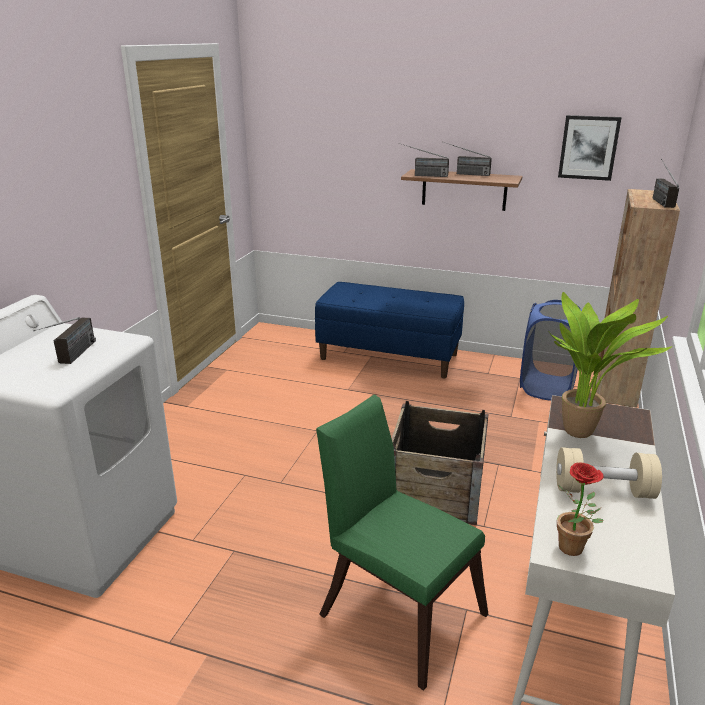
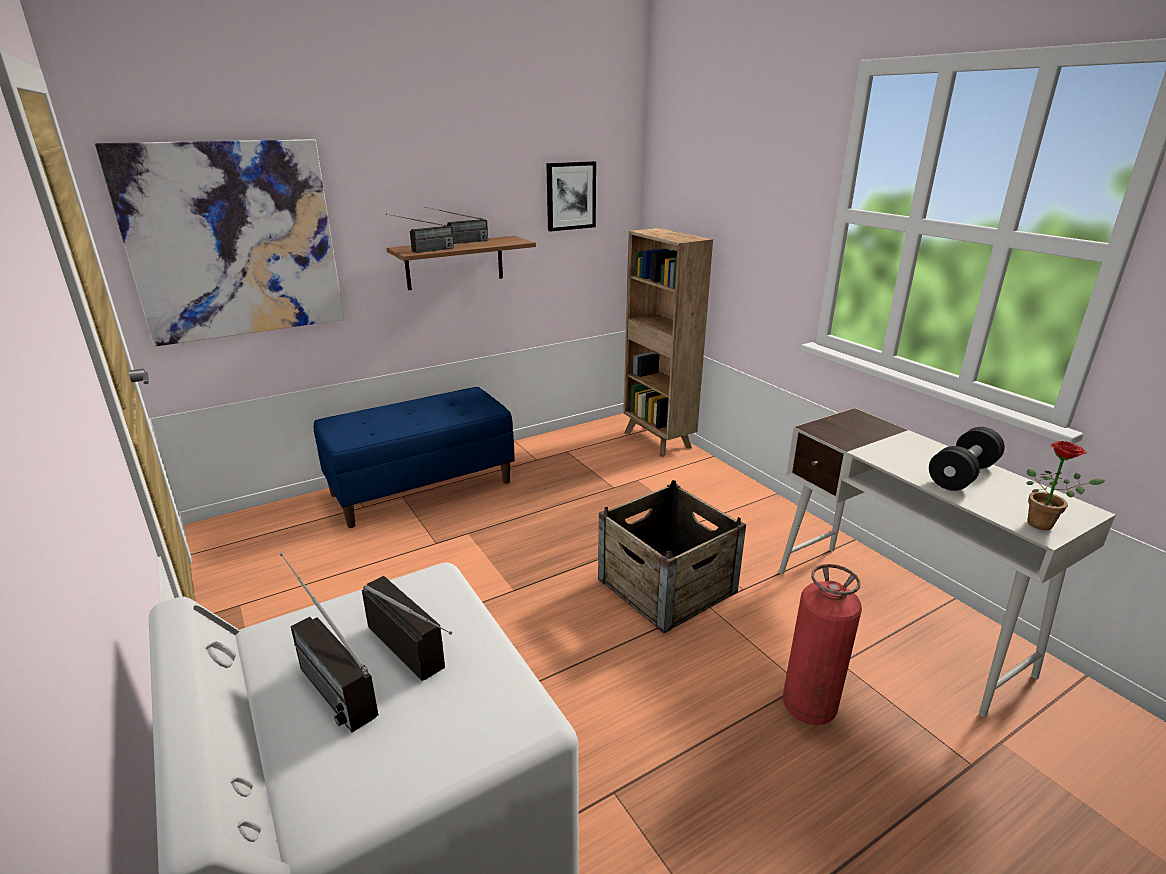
camera: 50 degrees left, 0 degrees up
(314, 149) = (234, 241): none -> picture
(396, 608) = (808, 707): green chair -> fire extinguisher
(547, 387) = (599, 449): blue laundry basket -> none
(583, 432) = (868, 443): potted plant -> none
(603, 490) = (962, 475): beige dumbbell -> black dumbbell
(658, 200) = (677, 235): radio -> radio (321, 677)

